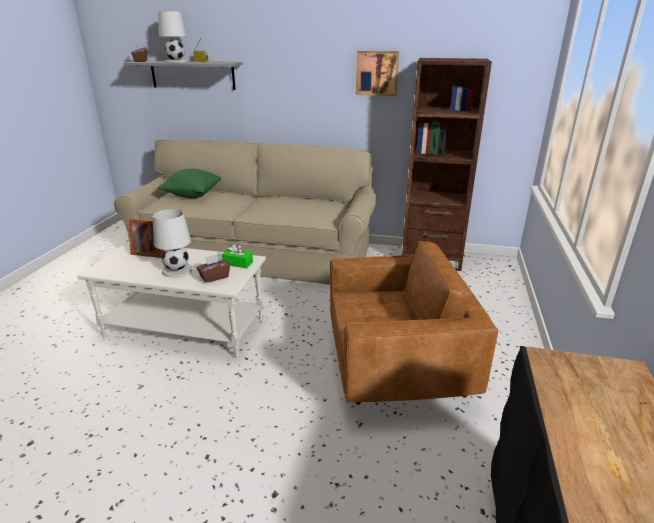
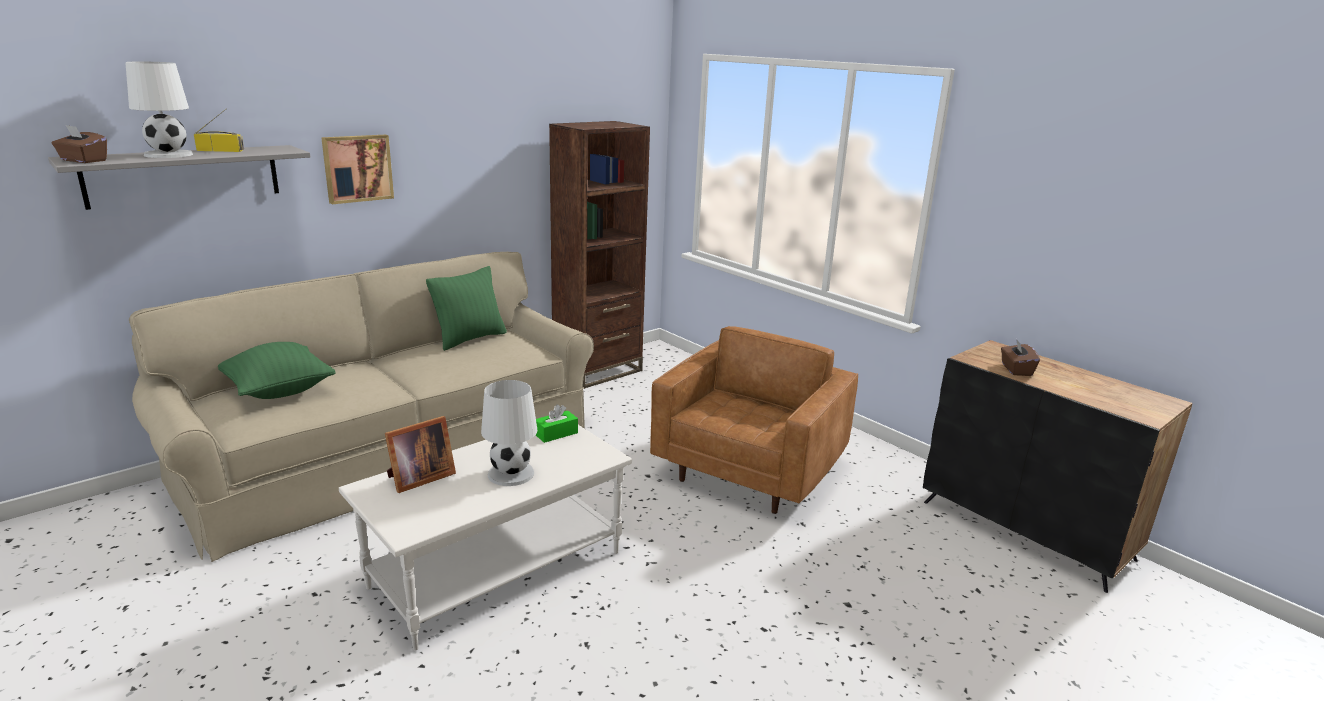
camera: 55 degrees left, 5 degrees down
(214, 277) = (570, 457): brown tissue box -> brown tissue box (1015, 369)
(311, 200) = (470, 339): none -> green pillow
(377, 73) = (498, 146): picture -> picture (357, 168)

